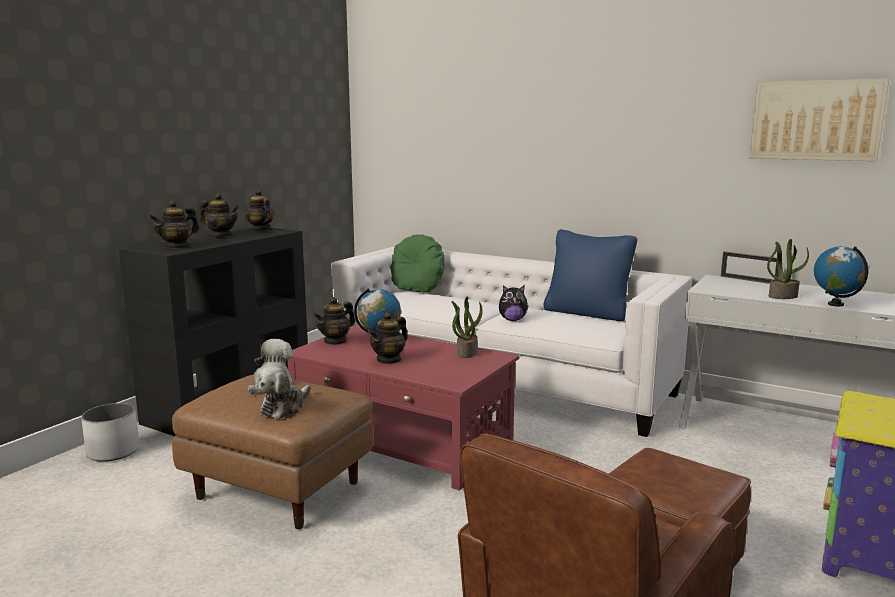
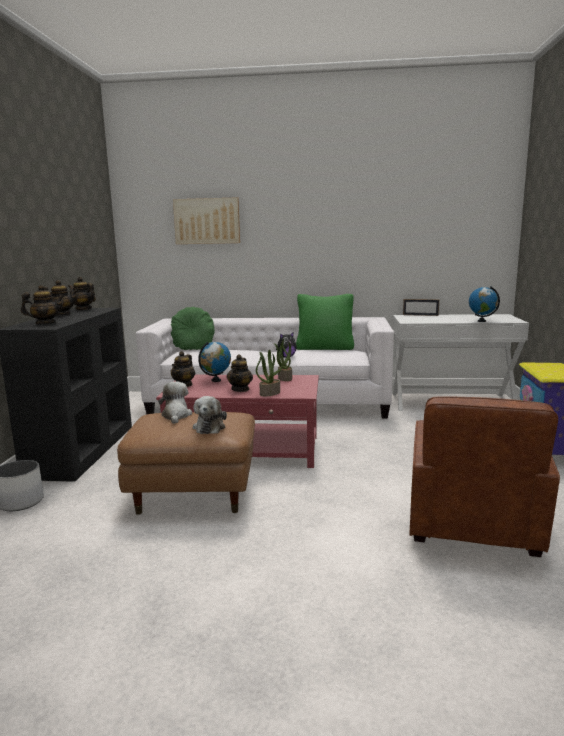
camera: 25 degrees left, 0 degrees up
(177, 246) = (45, 323): teapot -> teapot turned 120 degrees counterclockwise
(587, 313) = (325, 348): blue pillow -> green pillow
(783, 296) = (451, 320): potted plant -> potted plant (270, 393)
(816, 120) = (450, 216): picture -> picture (207, 221)

